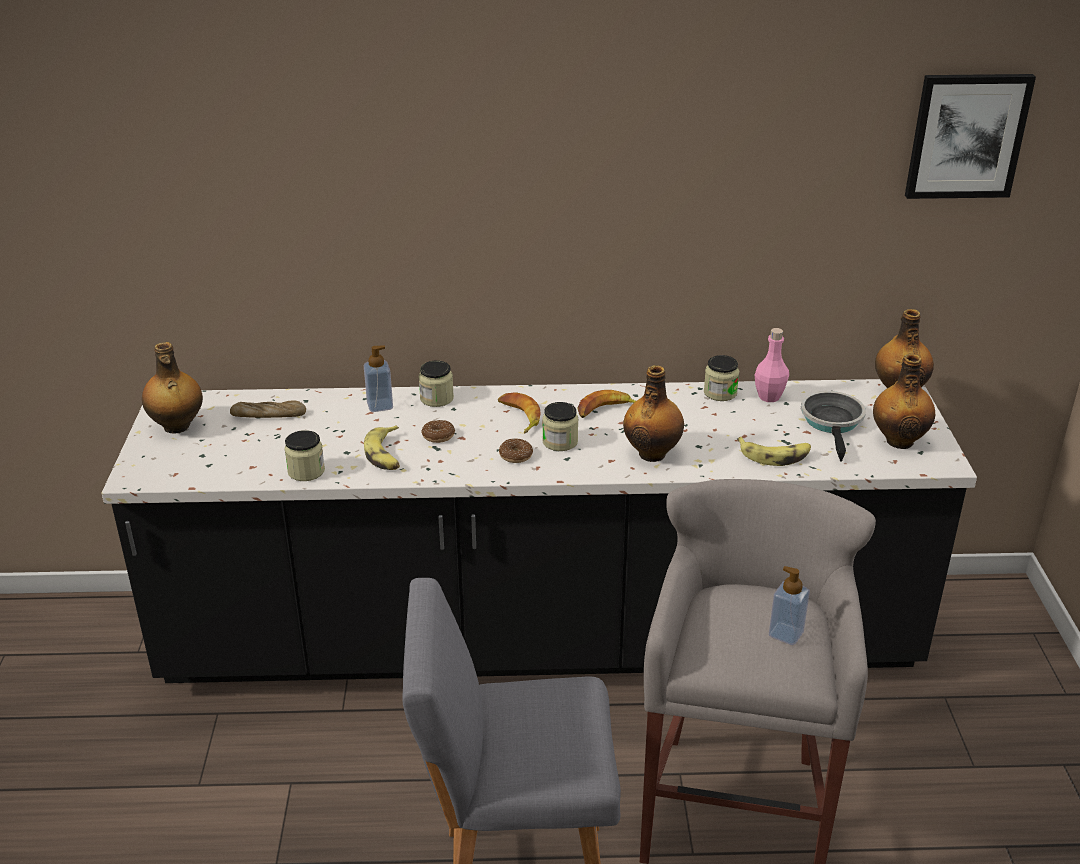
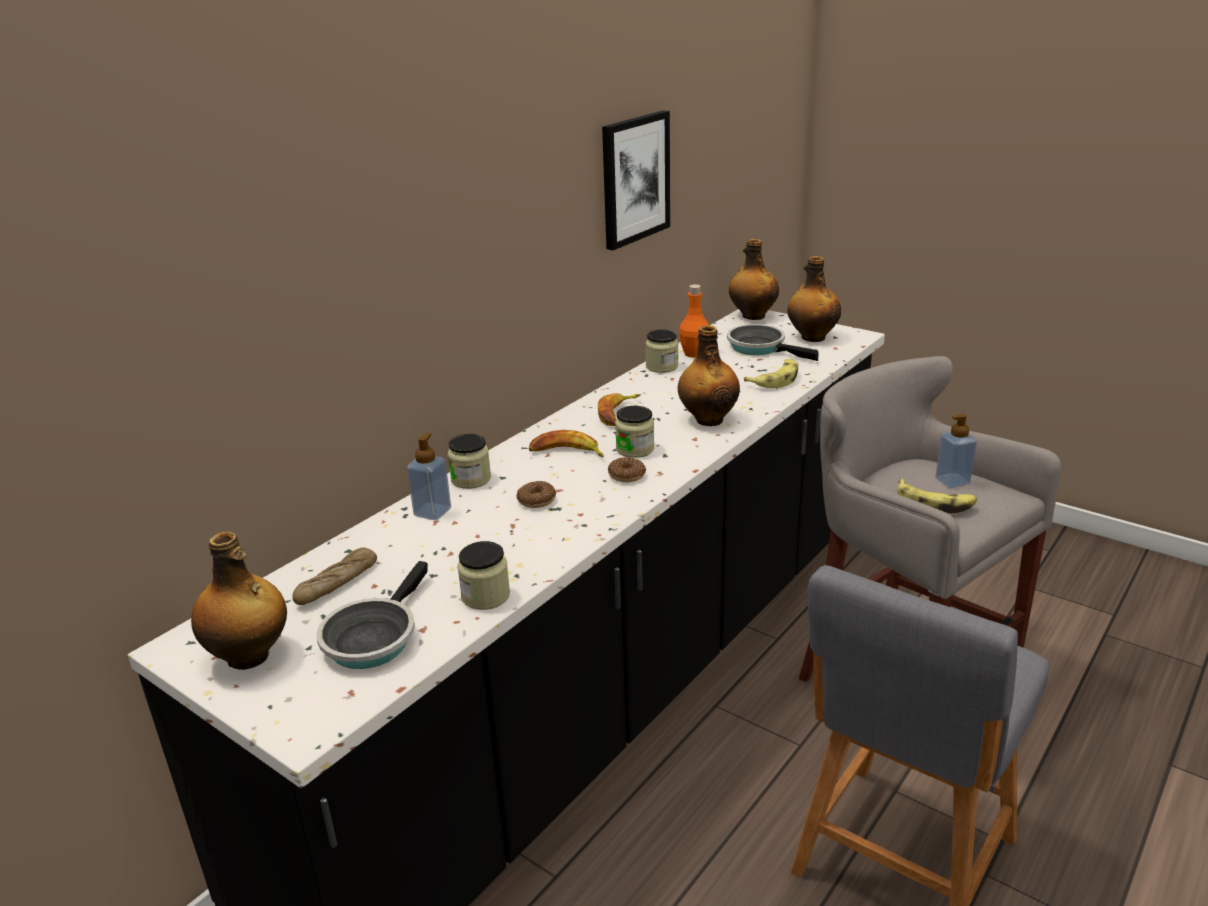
camera: 50 degrees left, 5 degrees down
(229, 455) = (373, 637): none -> frying pan
(386, 455) = (526, 539): banana -> banana (934, 503)
(769, 397) = (694, 353): pink bottle -> orange bottle
(966, 136) = (745, 81): picture -> picture (634, 179)

